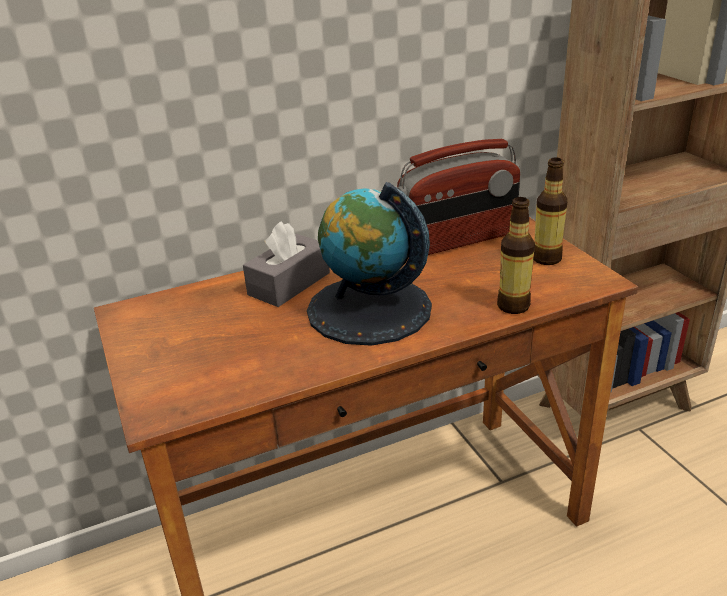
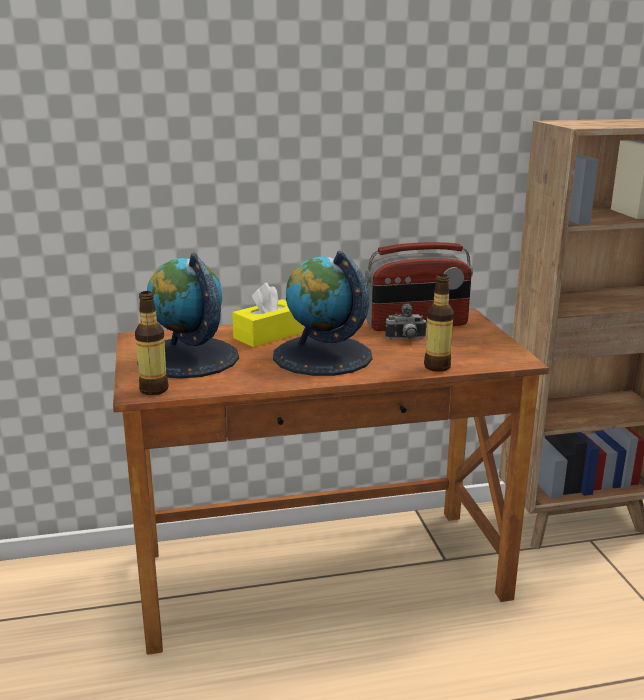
camera: 10 degrees right, 10 degrees down
(201, 339) = (188, 358): none -> globe
(289, 284) = (268, 335): grey tissue box -> yellow tissue box
(456, 266) = (406, 339): none -> camera
(546, 258) = (483, 343): bottle -> bottle (154, 390)

